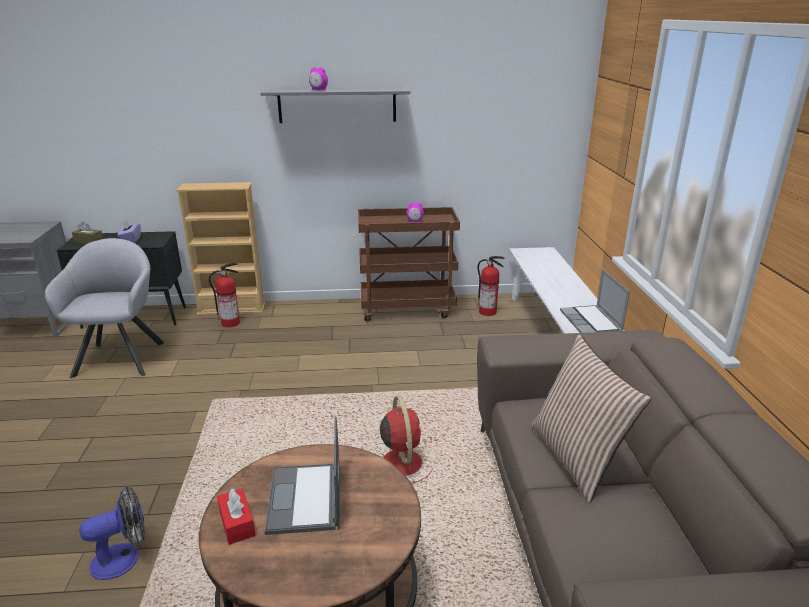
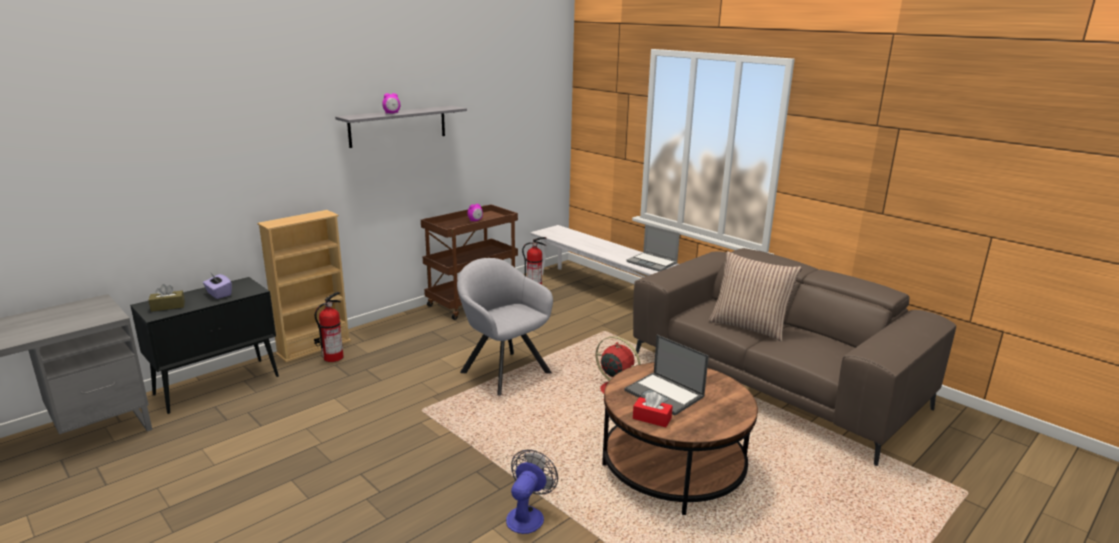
camera: 40 degrees left, 5 degrees down
(121, 356) = (268, 416): grey armchair -> grey armchair (503, 370)

